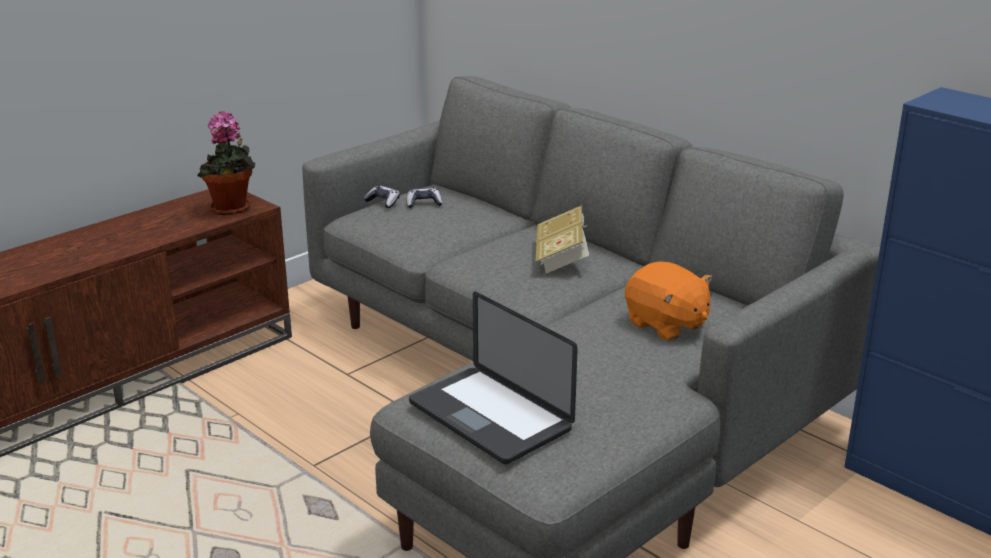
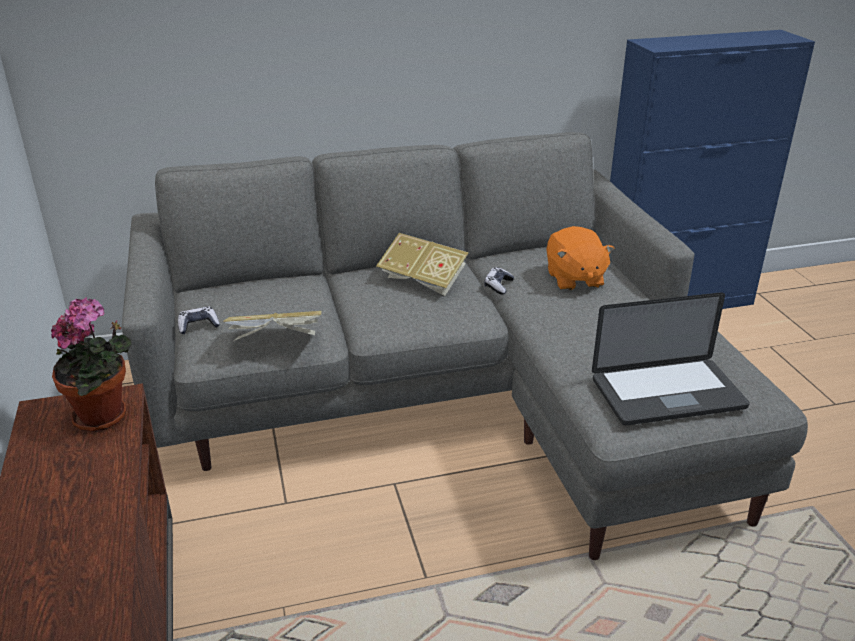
camera: 60 degrees left, 5 degrees up
(391, 234) = (276, 342): none -> book
(424, 203) = (235, 306): game controller -> game controller (498, 286)
(666, 325) = (574, 279): orange plush toy -> orange plush toy turned 90 degrees clockwise

